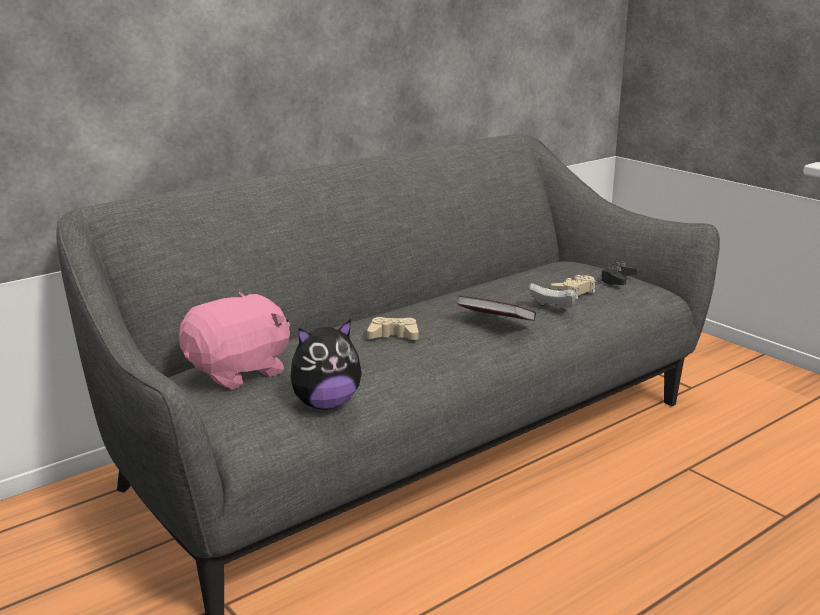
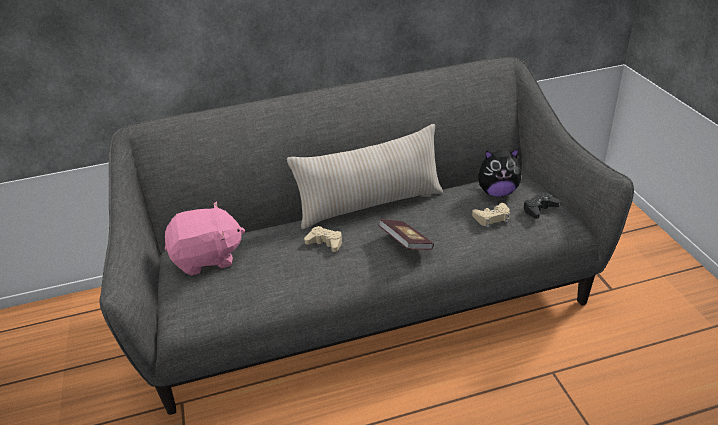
camera: 25 degrees right, 15 degrees up
(325, 404) = (242, 301): plush toy -> plush toy (497, 192)
(416, 300) = (370, 204): none -> beige pillow
(552, 307) = (461, 234): white game controller -> none

